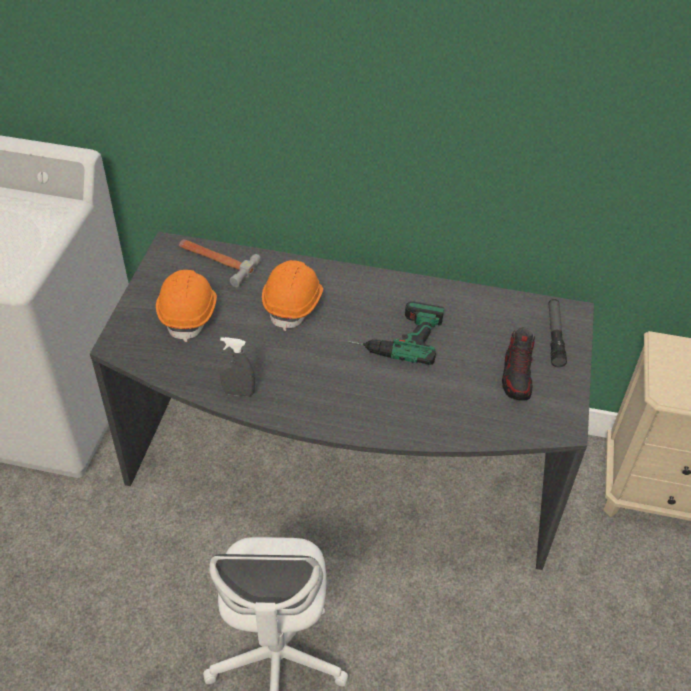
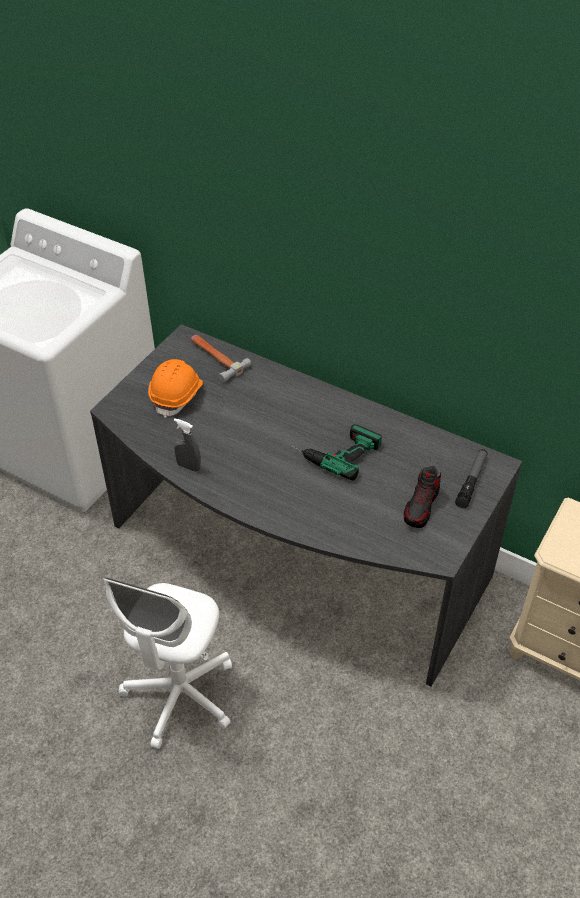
camera: 20 degrees right, 0 degrees up
(294, 304) = (263, 406): orange hard hat -> none

